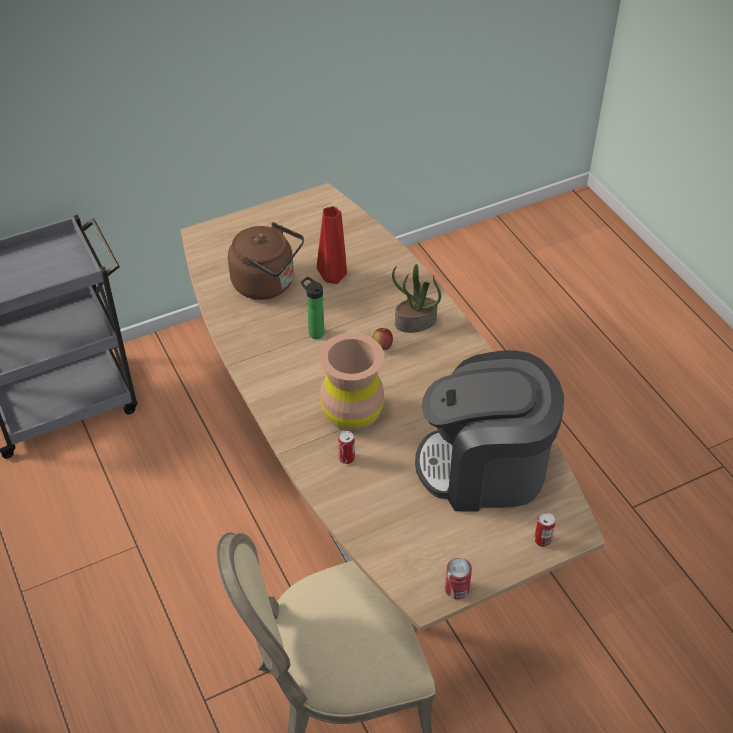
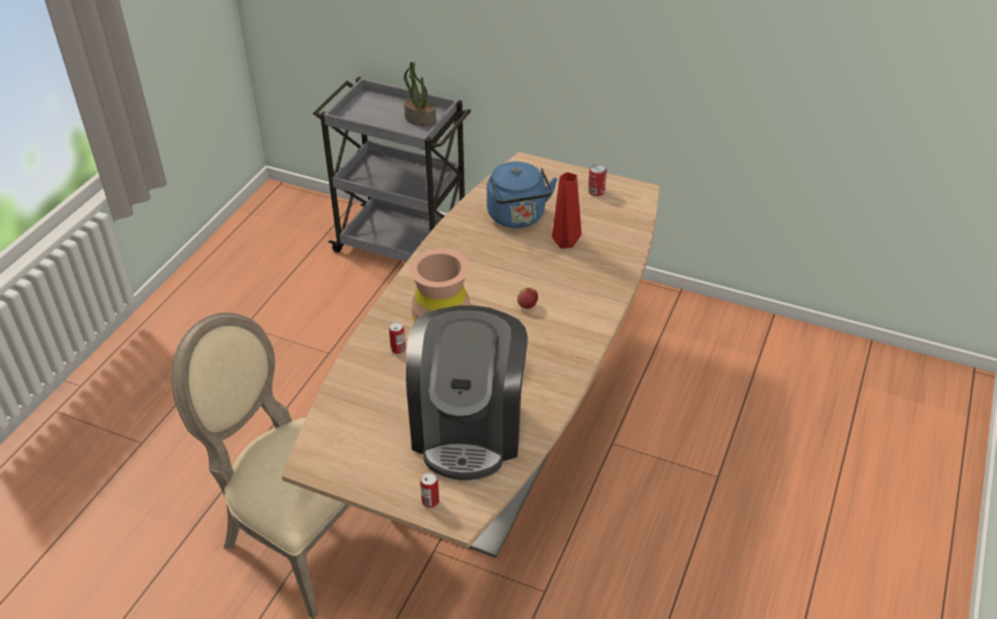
camera: 50 degrees right, 5 degrees down
(267, 284) = (518, 217): brown kettle -> blue kettle
(314, 332) = (499, 265): bottle -> none
(415, 323) = (572, 308): potted plant -> potted plant (419, 120)
(456, 589) = (334, 476): can -> can (596, 191)
(485, 468) = (468, 428): coffee machine -> coffee machine turned 135 degrees counterclockwise

